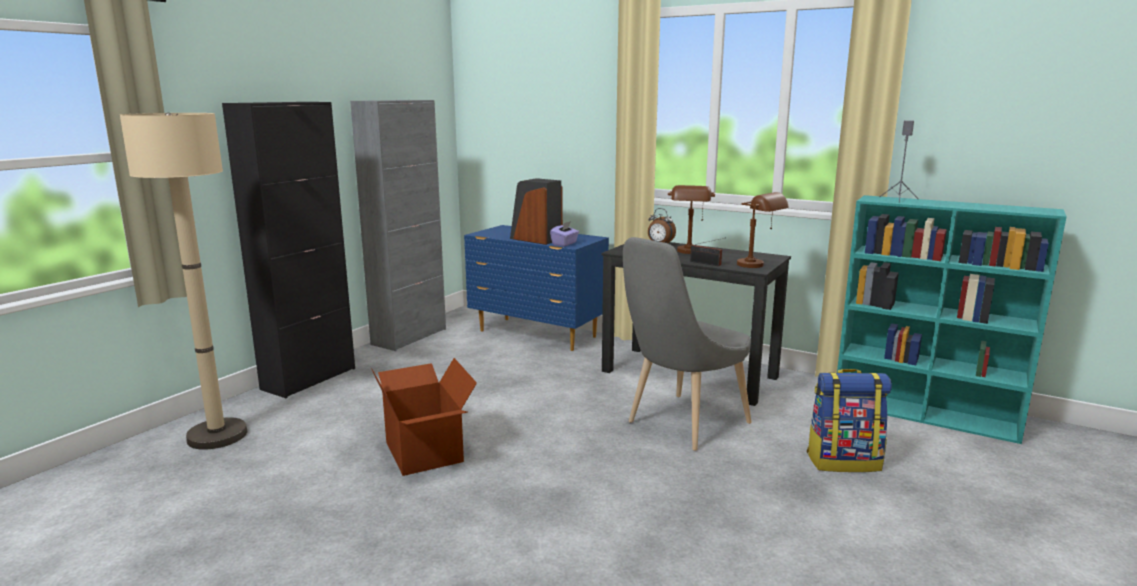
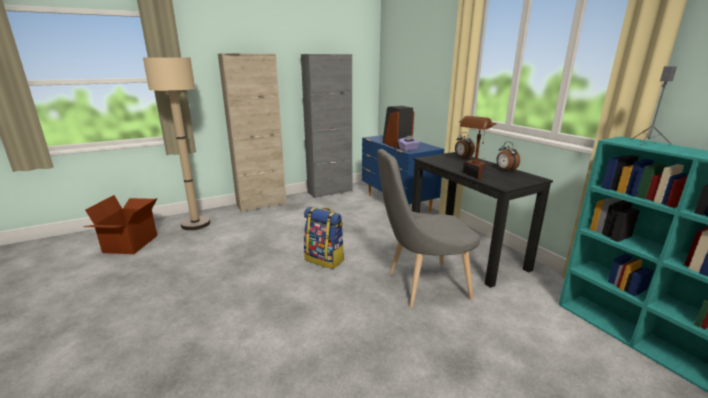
camera: 30 degrees right, 5 degrees up
(309, 379) = (261, 204): black cabinet -> beige cabinet
(425, 451) = (265, 258): cardboard box -> cardboard box (131, 244)
(730, 253) = (505, 170): none -> alarm clock
(758, 266) = (509, 184): brown table lamp -> none
(843, 461) = (517, 355): backpack -> backpack (325, 259)

